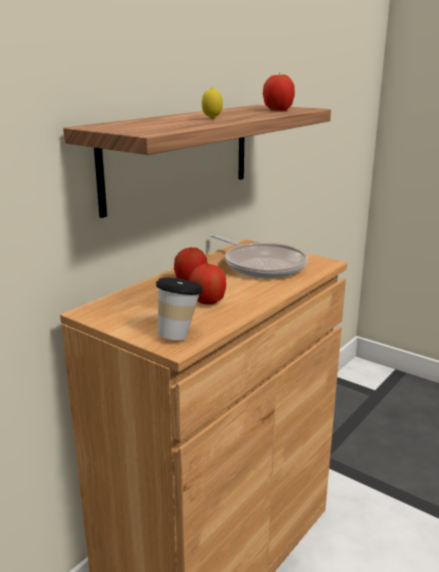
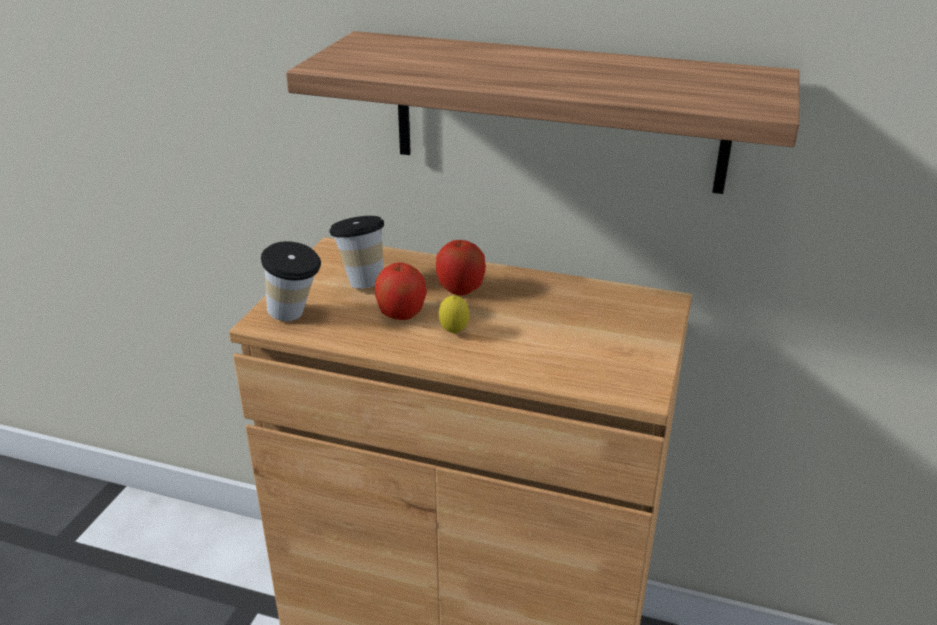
camera: 70 degrees right, 10 degrees up
(149, 308) = (361, 281): none -> cup
(212, 119) = (493, 72): lemon -> lemon (454, 333)
(261, 265) = (573, 330): frying pan -> none
(278, 110) = (693, 91): apple -> none

